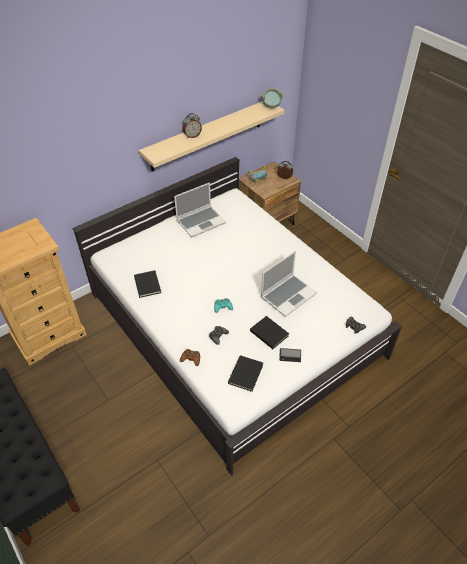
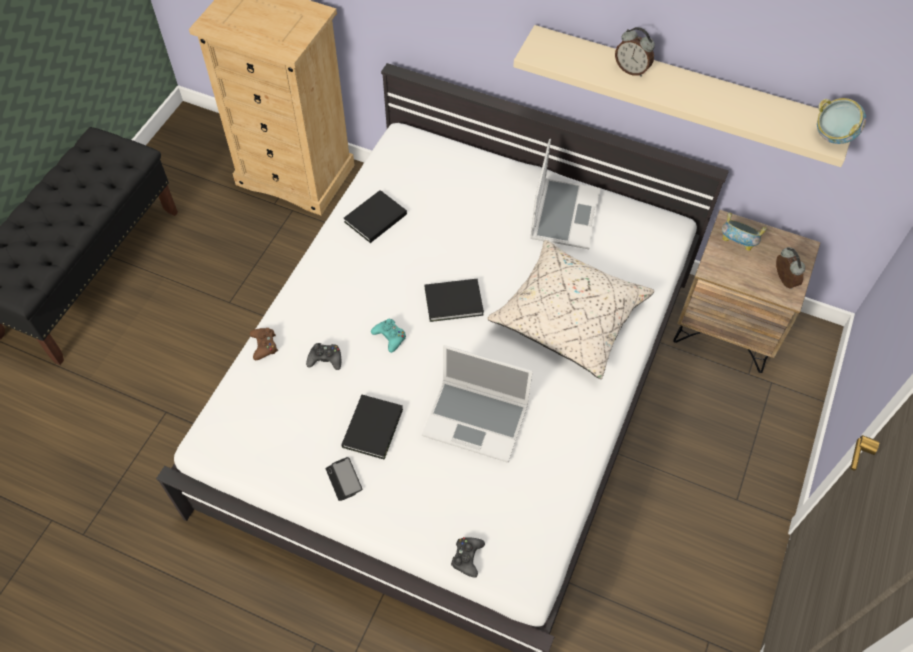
camera: 60 degrees right, 10 degrees up
(201, 221) = (563, 214): laptop -> laptop turned 105 degrees counterclockwise
(246, 373) = (273, 432): black book -> black book (455, 302)
(256, 243) = (569, 317): none -> beige pillow

